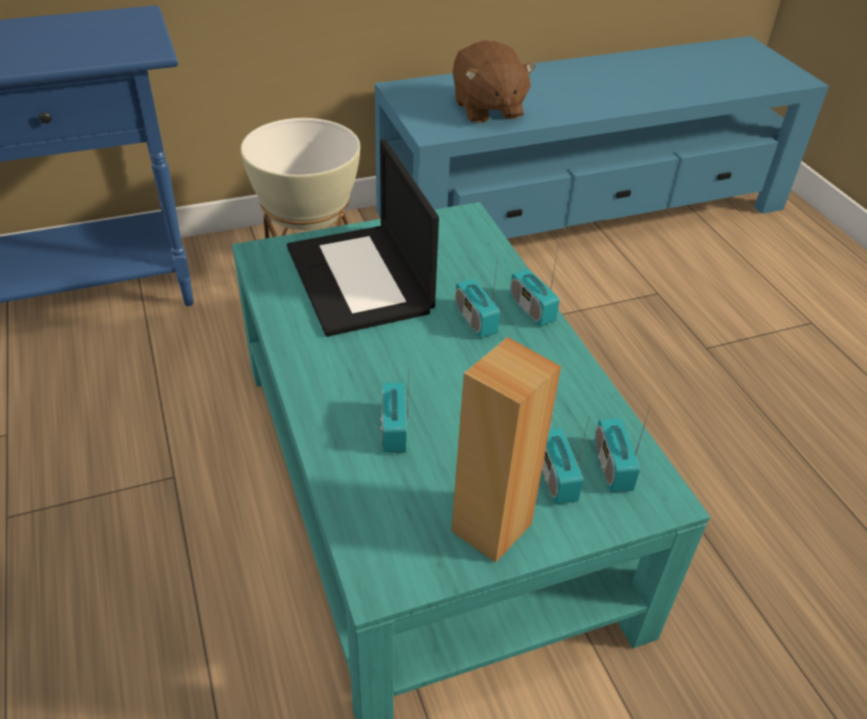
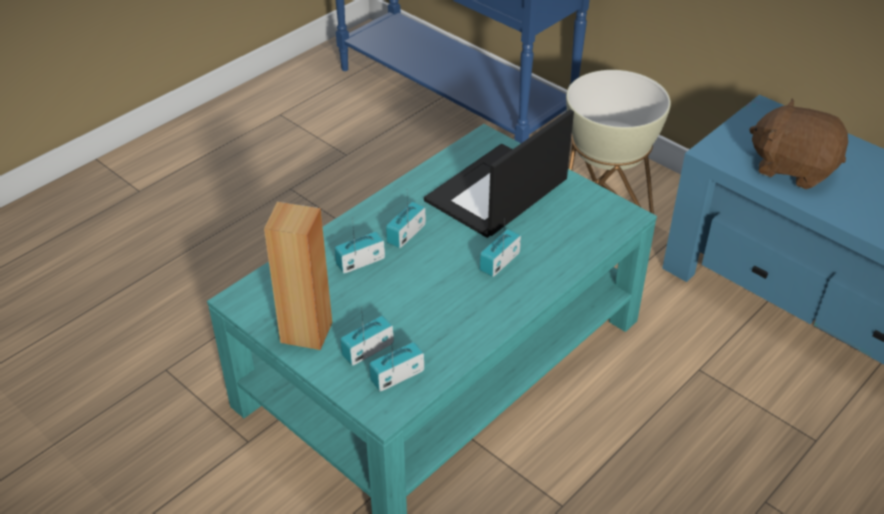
camera: 65 degrees right, 0 degrees up
(487, 109) = (792, 167): brown plush toy -> brown plush toy turned 75 degrees clockwise
(531, 309) = (538, 287): radio -> radio (406, 234)

